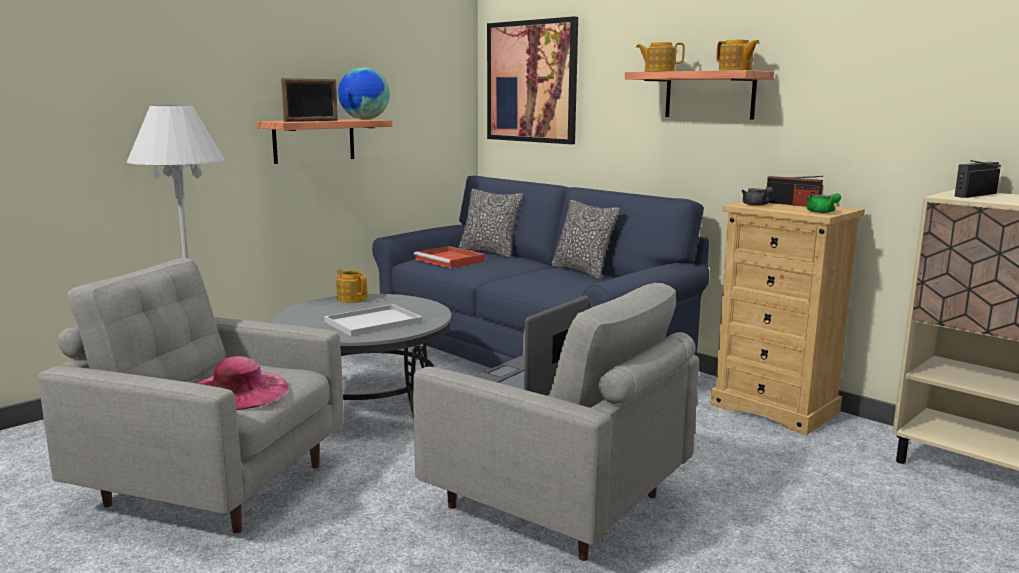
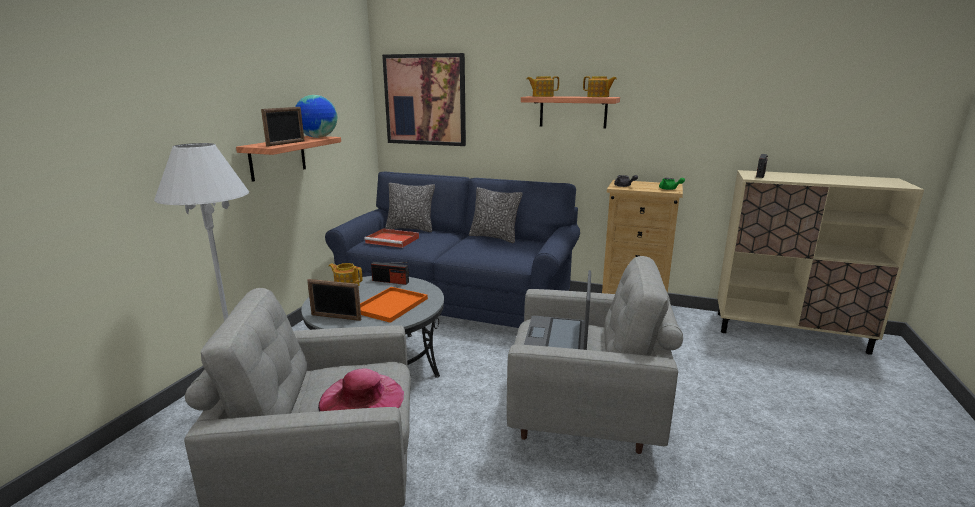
camera: 25 degrees left, 5 degrees up
(302, 323) = (336, 317): none -> picture frame
(372, 322) = (390, 306): white tray -> orange tray
(792, 204) = (640, 183): radio -> radio (390, 281)

